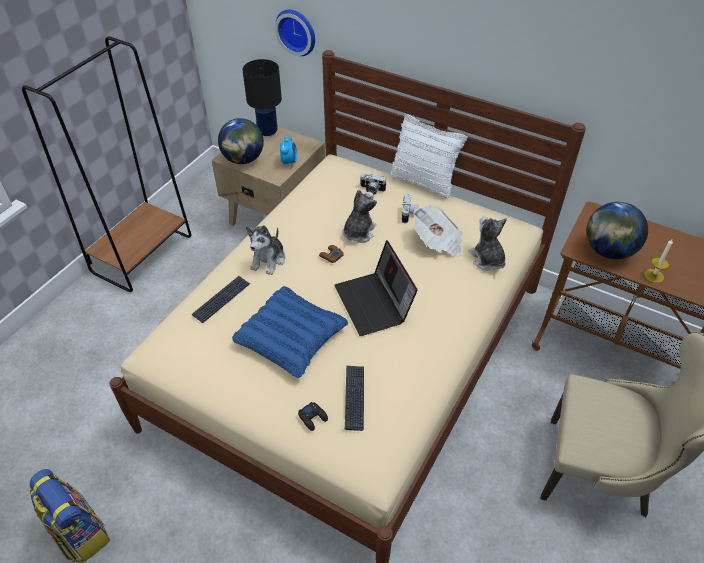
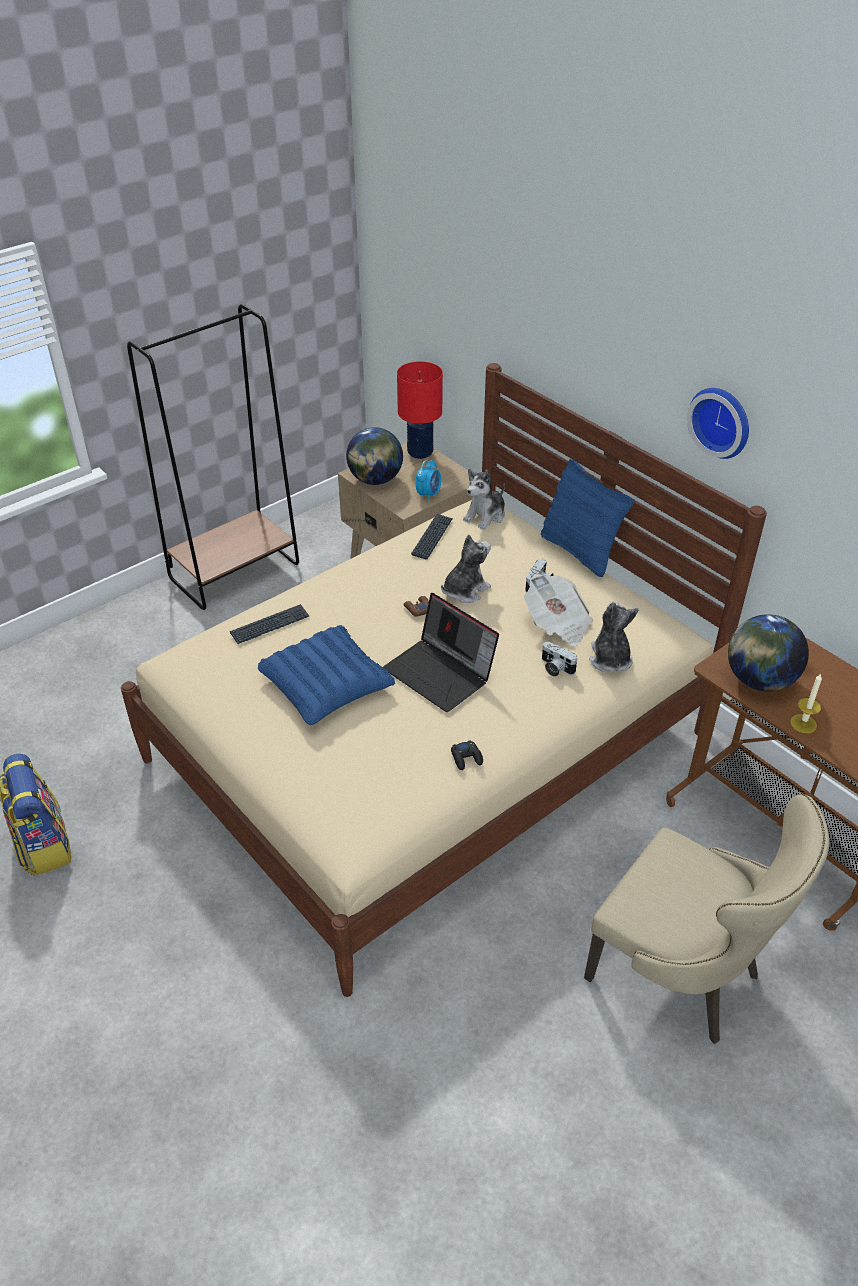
camera: 20 degrees right, 5 degrees down
(267, 132) = (420, 454): black table lamp -> red table lamp
(268, 260) = (344, 596): plush toy -> plush toy (485, 516)
(297, 31) = (468, 334): wall clock -> wall clock (722, 421)
(313, 418) = (308, 773): black game controller -> black game controller (466, 758)
(354, 397) = (365, 765): keyboard -> keyboard (432, 537)
(371, 189) = (508, 546): camera -> camera (555, 668)
(374, 304) = (441, 673): laptop -> laptop turned 45 degrees counterclockwise
(424, 182) = (581, 552): white pillow -> blue pillow

